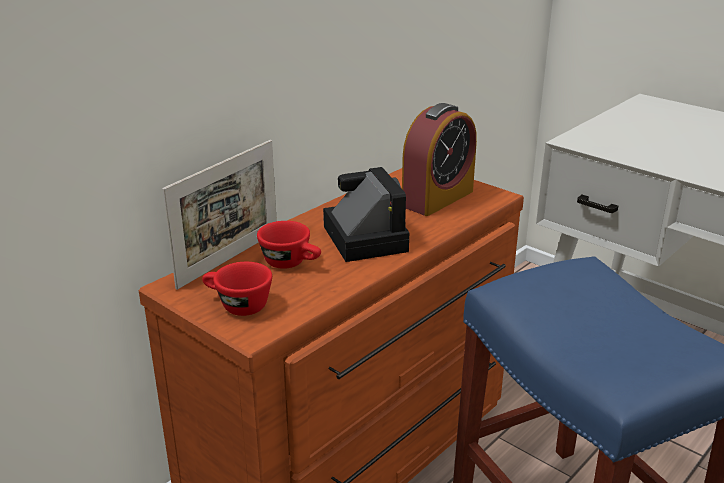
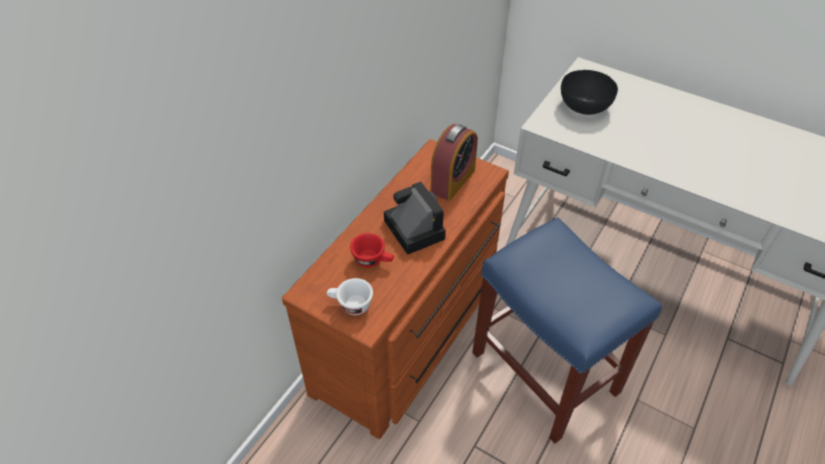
camera: 10 degrees left, 20 degrees up
(229, 258) = (331, 261): picture frame -> none
(237, 305) = (350, 305): red cup -> white cup
(643, 130) = (584, 106): none -> black bowl

